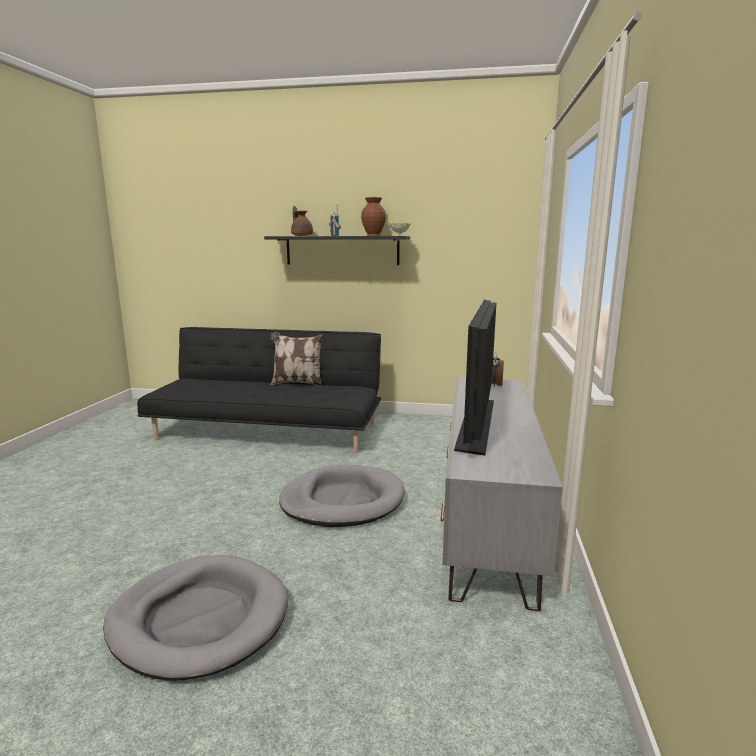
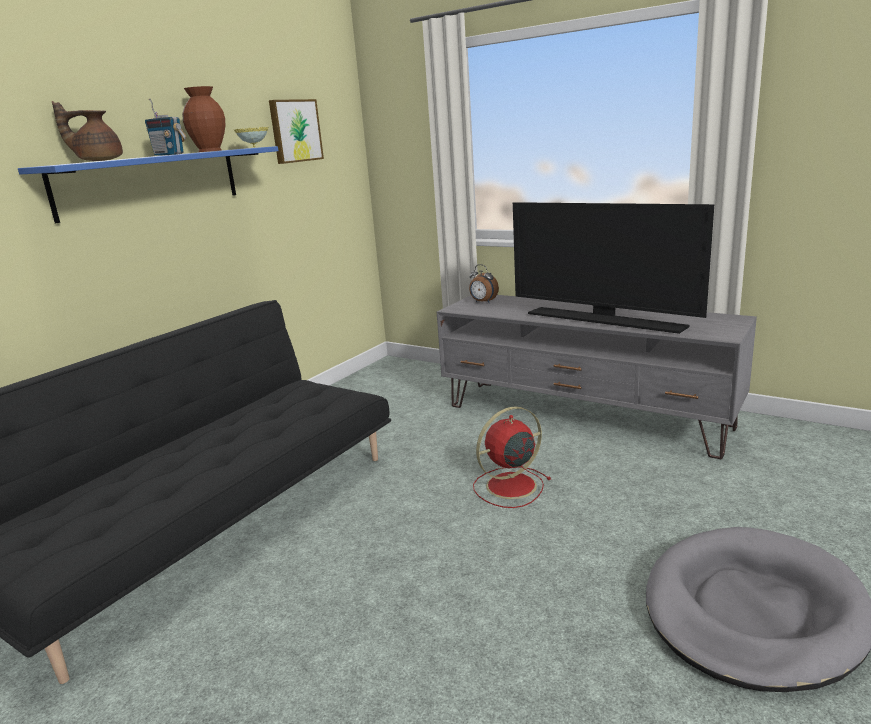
camera: 65 degrees left, 5 degrees up
(297, 383) = (210, 423): pillow -> none
(342, 250) = (150, 182): black shelf -> blue shelf
(342, 501) = (509, 486): grey dog bed -> red fan
(463, 227) = (294, 131): none -> picture

